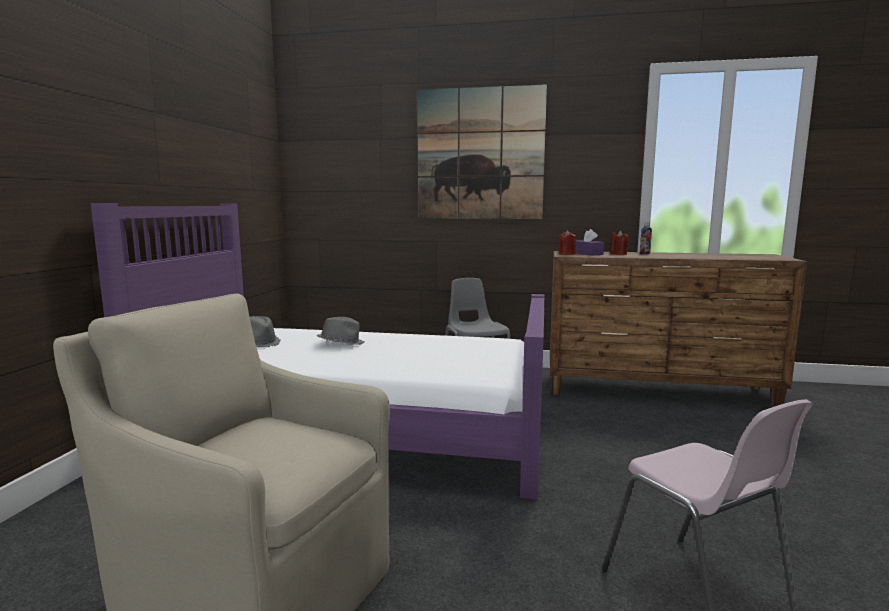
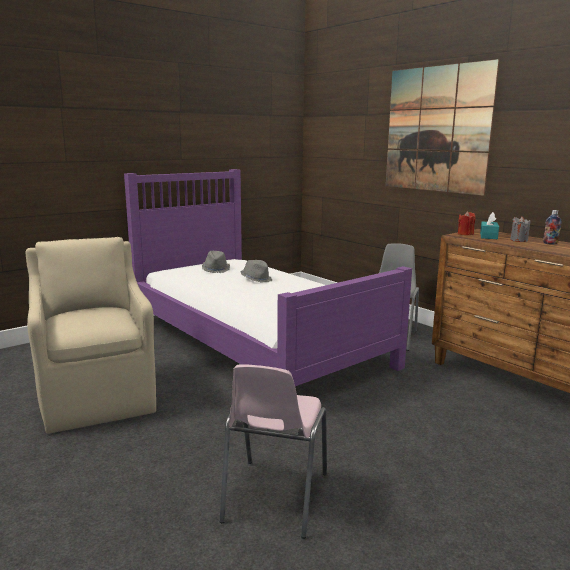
camera: 40 degrees right, 5 degrees up
(588, 254) = (488, 236): purple tissue box -> turquoise tissue box
(618, 254) = (519, 240): red candle -> grey candle

